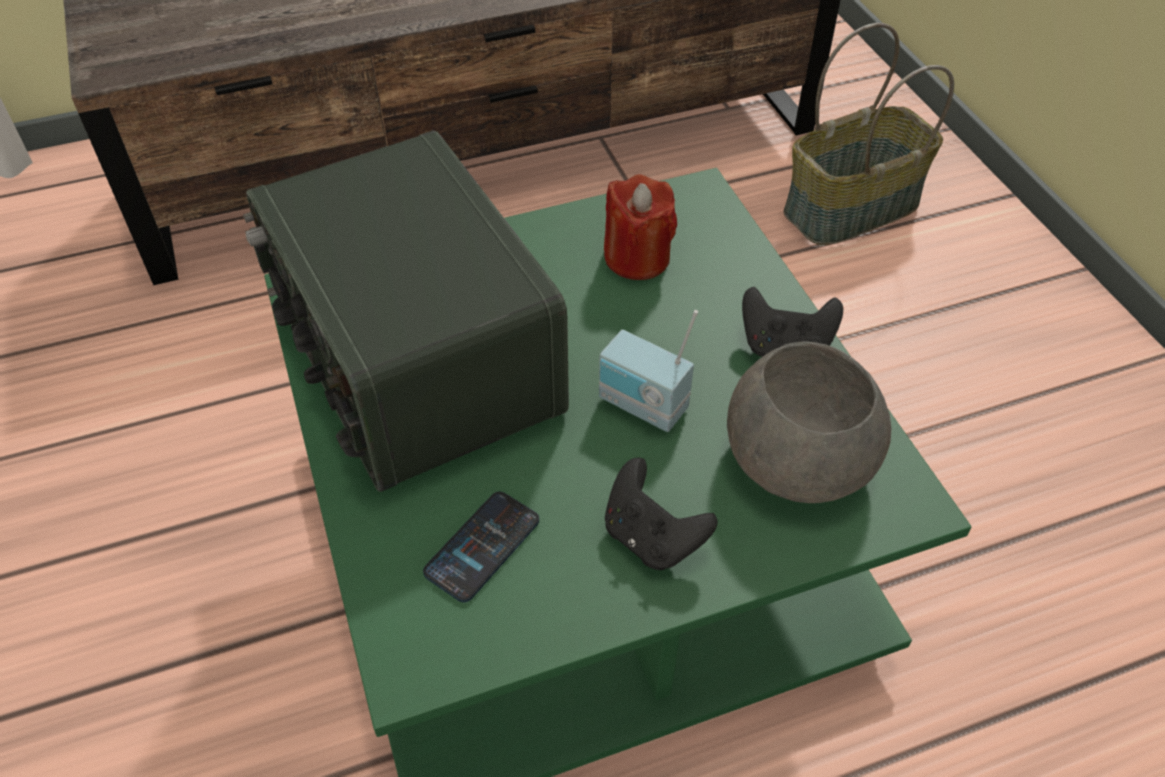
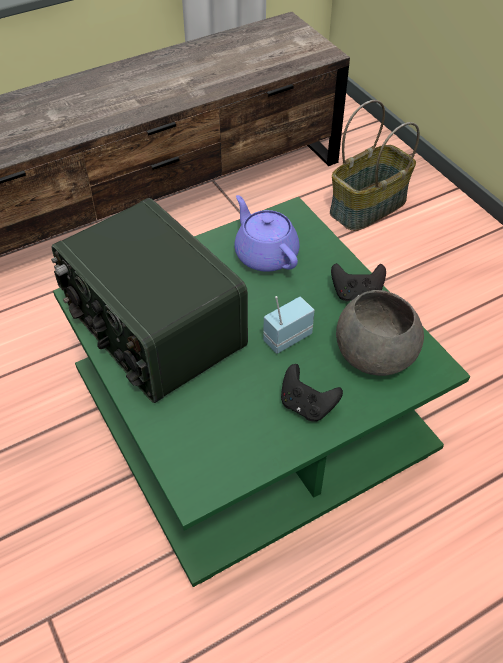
camera: 10 degrees left, 0 degrees up
(482, 547) = (217, 424): phone -> none
(637, 258) = (265, 254): red candle -> purple teapot
(641, 407) = (286, 337): radio -> radio turned 120 degrees clockwise

